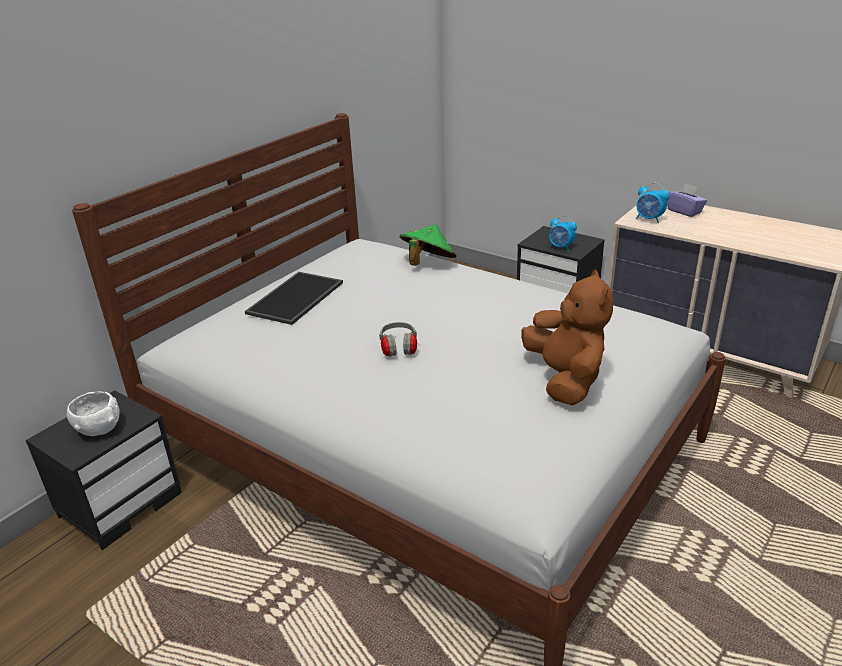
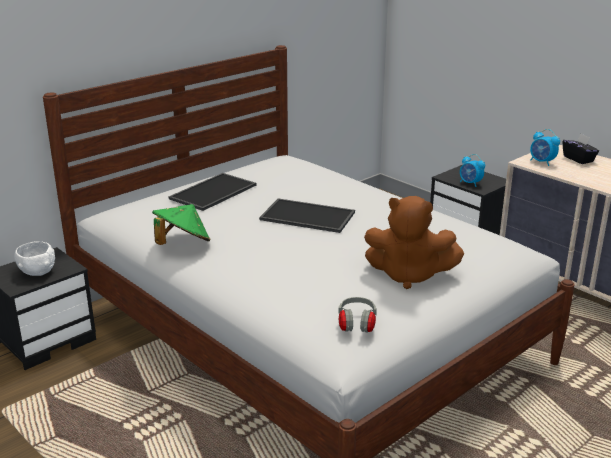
camera: 10 degrees right, 5 degrees down
(399, 349) = (281, 237): grey headphones -> grey headphones (357, 325)
(416, 317) = (306, 216): none -> tray
(428, 263) = (334, 179): green hat -> green hat (182, 244)
(565, 379) = (409, 275): brown plush toy -> brown plush toy turned 105 degrees clockwise
(684, 211) = (578, 159): purple tissue box -> black tissue box

